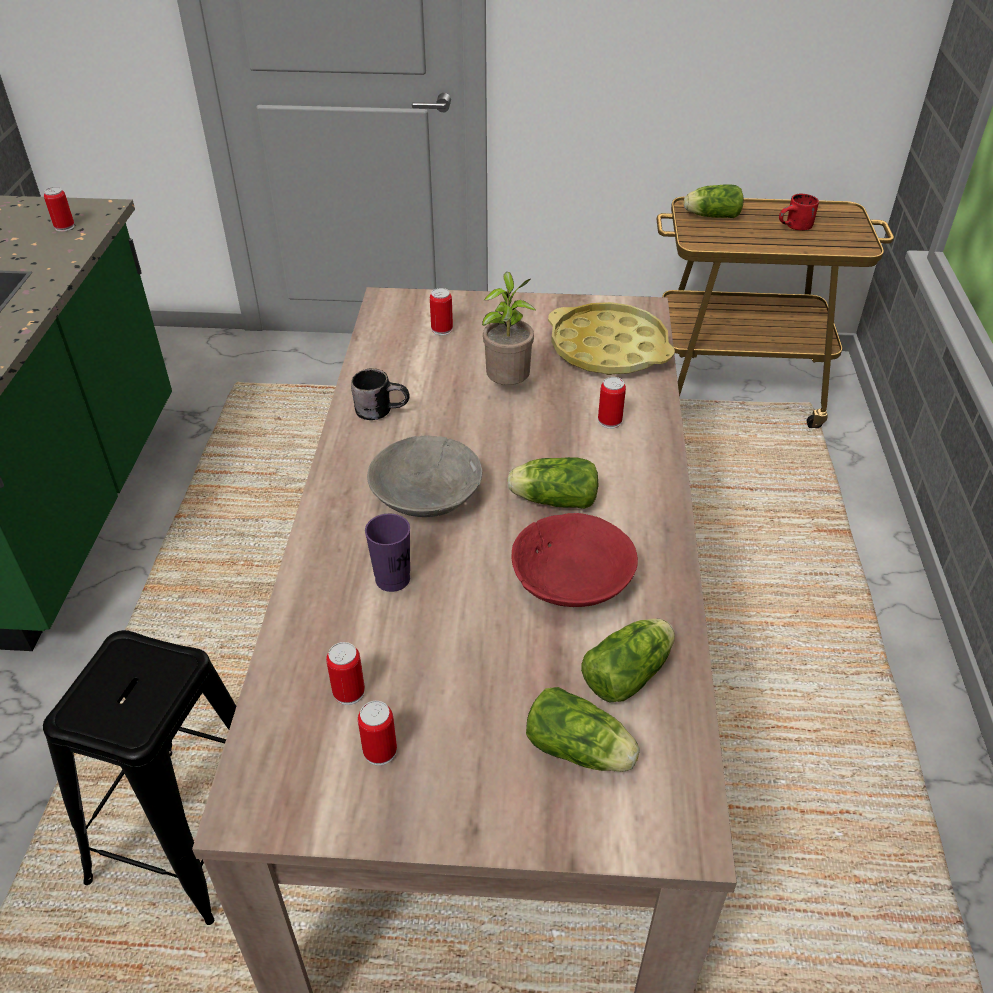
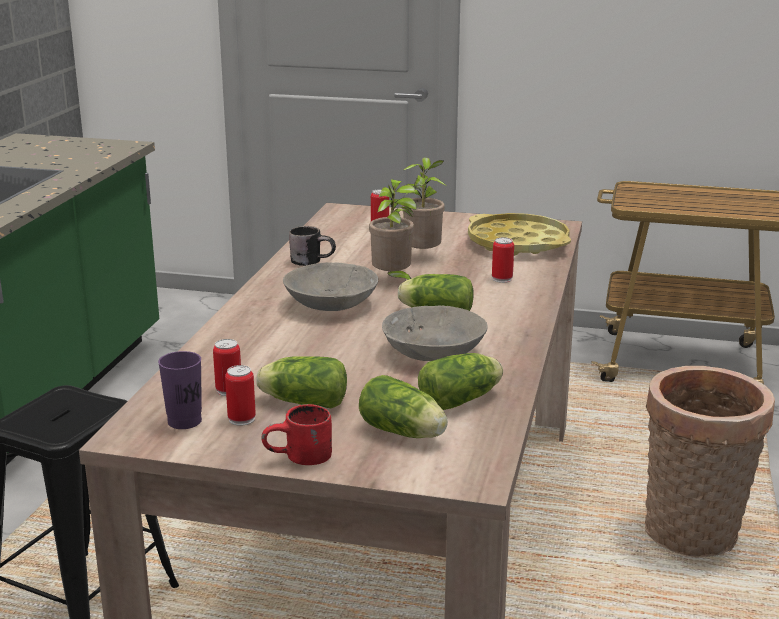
camera: 10 degrees right, 20 degrees down
(64, 227) = (96, 151): can -> none
(392, 579) = (286, 341): purple cup -> purple cup (184, 421)
(486, 439) = (393, 280): none -> potted plant
(573, 580) = (435, 353): red bowl -> grey bowl
(710, 216) = (648, 193): lettuce -> lettuce (301, 402)
(794, 634) = (693, 536): none -> basket
(796, 228) = (724, 203): red mug -> red mug (300, 460)

